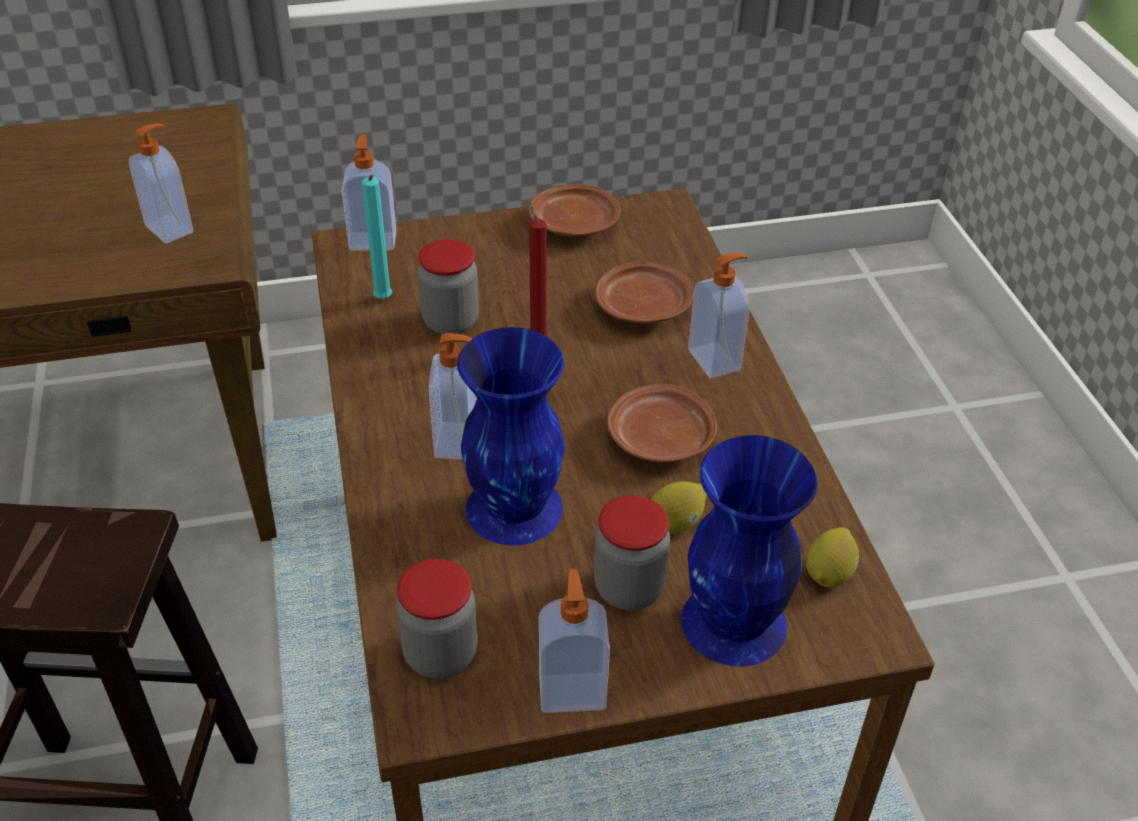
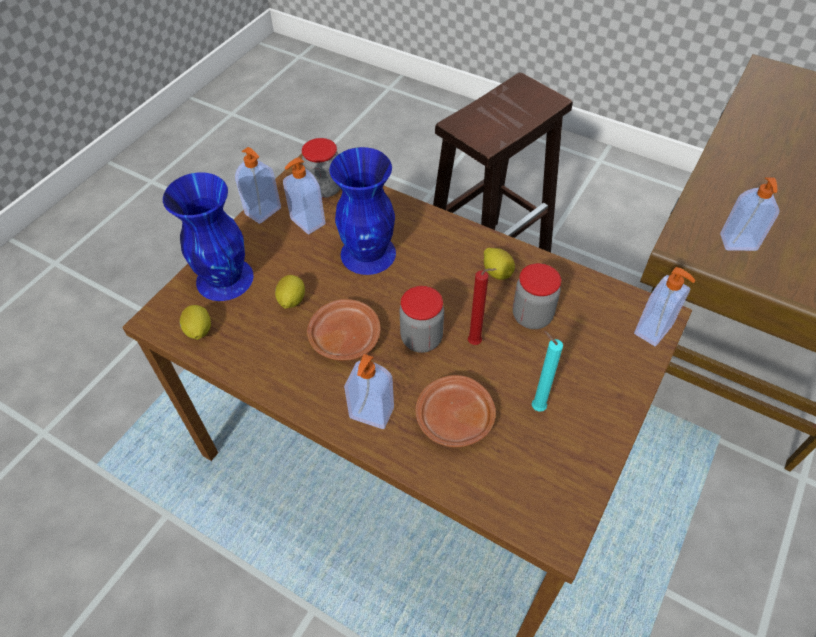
camera: 135 degrees right, 10 degrees up
(383, 301) = (581, 299): turquoise candle -> turquoise candle (536, 406)
(413, 378) = (497, 272): none -> lemon
(458, 441) = (431, 261): soap dispenser -> soap dispenser (307, 222)
(575, 224) = (582, 454): brown plate -> none
(629, 588) = (282, 259): jar -> jar (421, 339)

